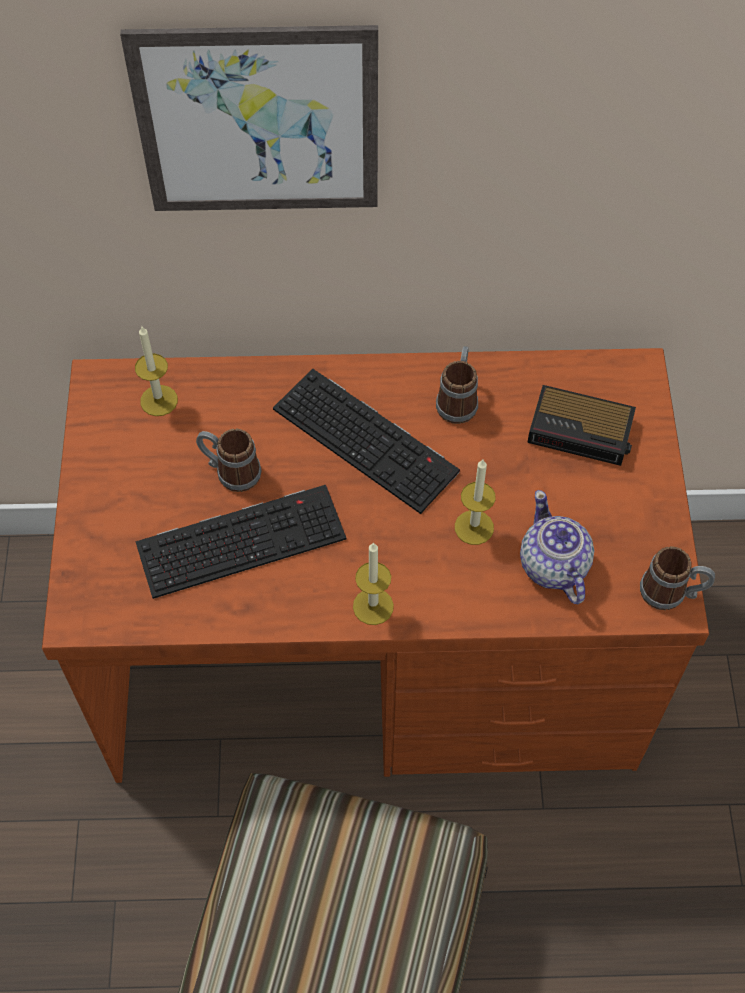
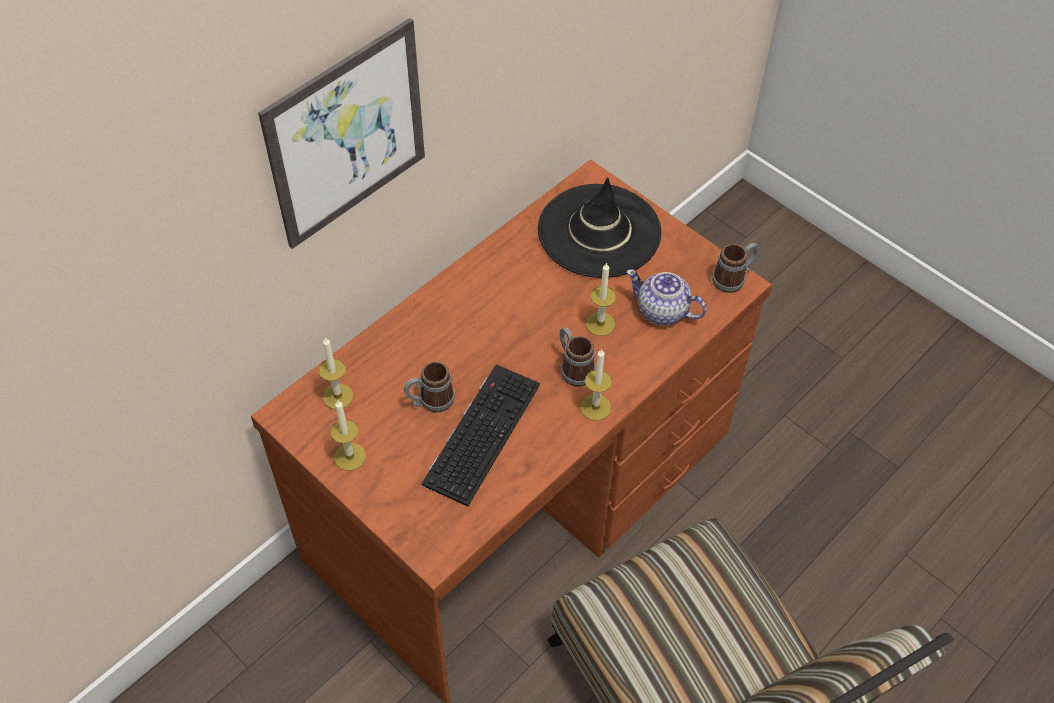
camera: 45 degrees left, 5 degrees down
(108, 465) = (350, 456): none -> candle
(368, 440) = (490, 322): keyboard -> none
(458, 399) = (514, 264): mug -> mug (573, 368)
(582, 431) = (599, 231): alarm clock -> black hat

